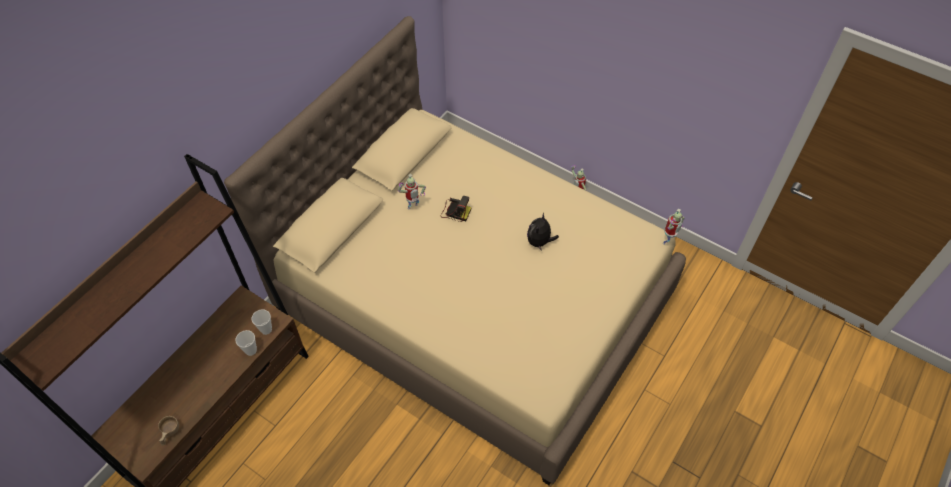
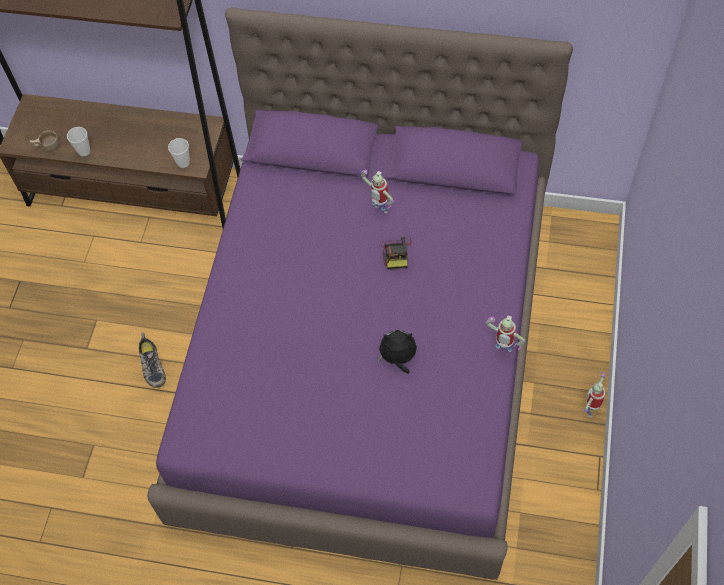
camera: 70 degrees right, 5 degrees up
(251, 350) = (155, 162): cup -> cup (84, 151)
(400, 455) = (151, 365): none -> shoe
(474, 302) = (368, 357): beige bed -> purple bed
(667, 242) = (476, 508): toy robot -> toy robot (502, 350)

